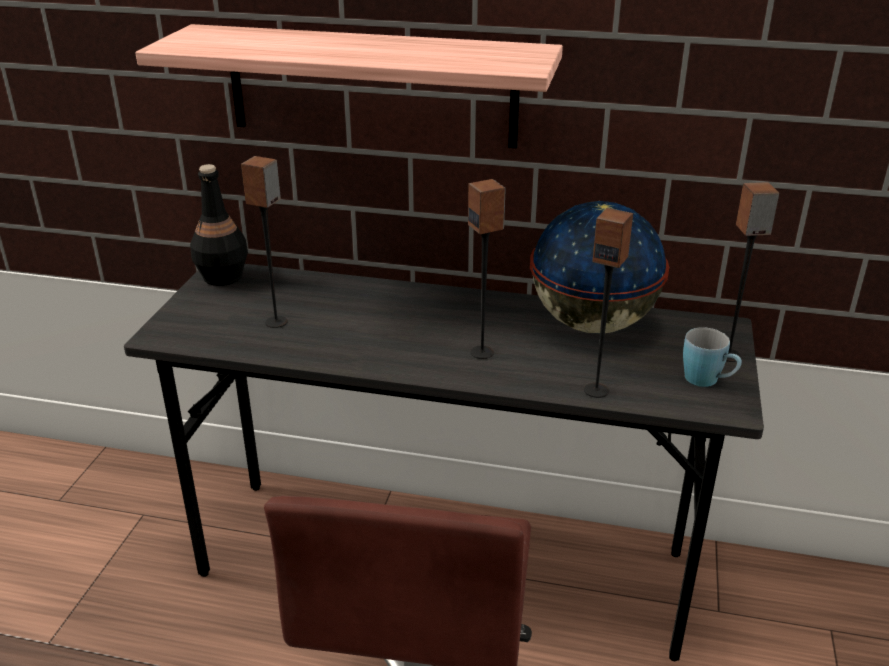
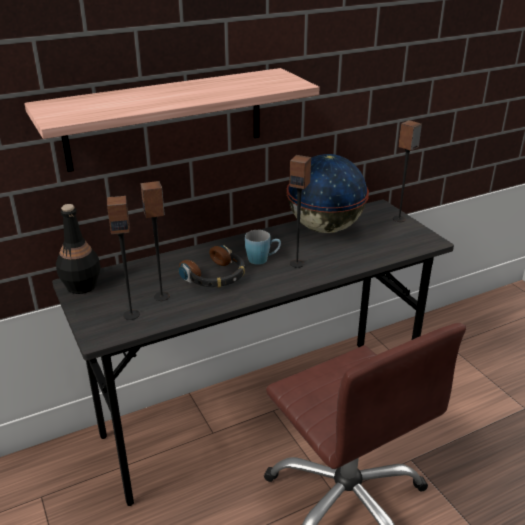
camera: 40 degrees left, 0 degrees up
(364, 325) = (215, 276): none -> headphones
(596, 390) = (372, 258): speaker -> speaker (131, 314)
(708, 381) = (408, 234): blue mug -> blue mug (262, 260)

